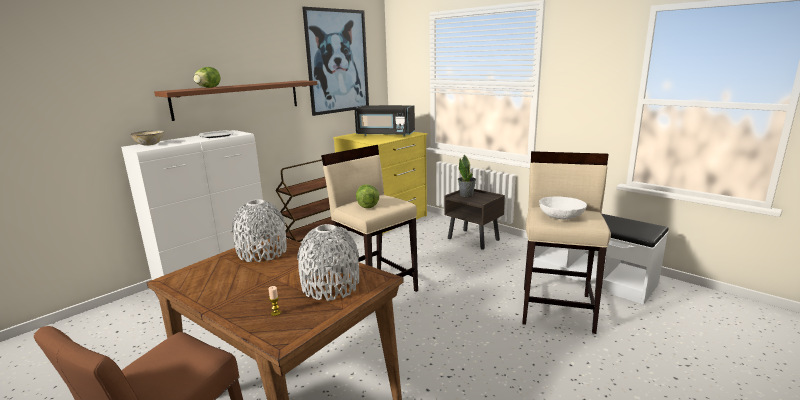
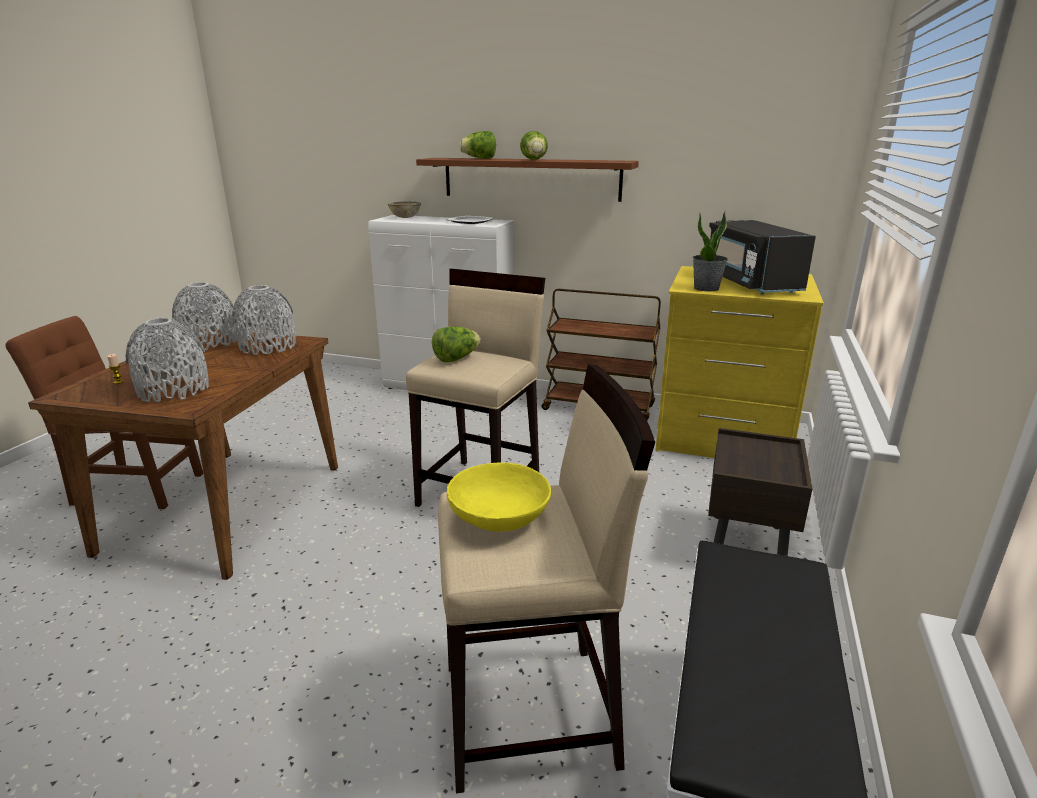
camera: 65 degrees right, 5 degrees up
(209, 275) = (210, 342): none -> grey vase
(252, 84) = (535, 160): none -> lettuce
(337, 61) = (723, 132): picture -> none
(466, 195) = (762, 449): potted plant -> potted plant (706, 288)
(561, 216) = (499, 517): white bowl -> yellow bowl

